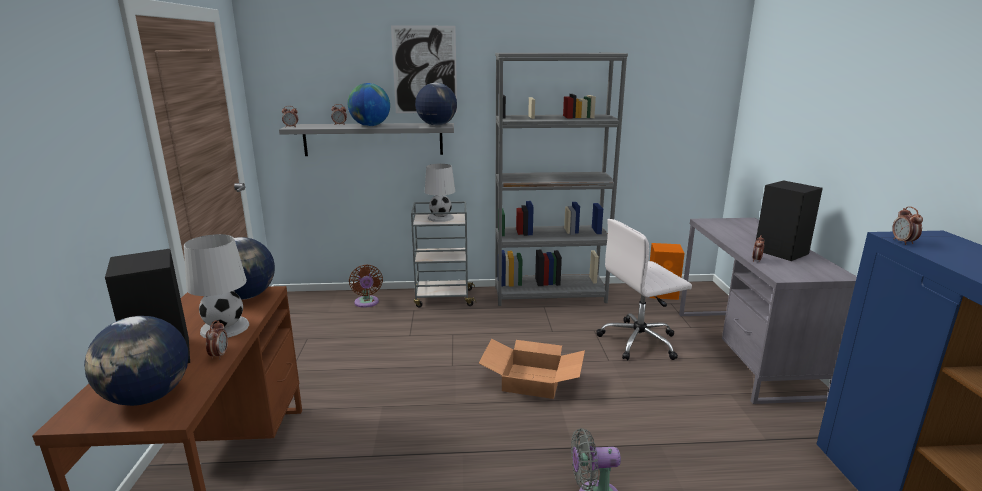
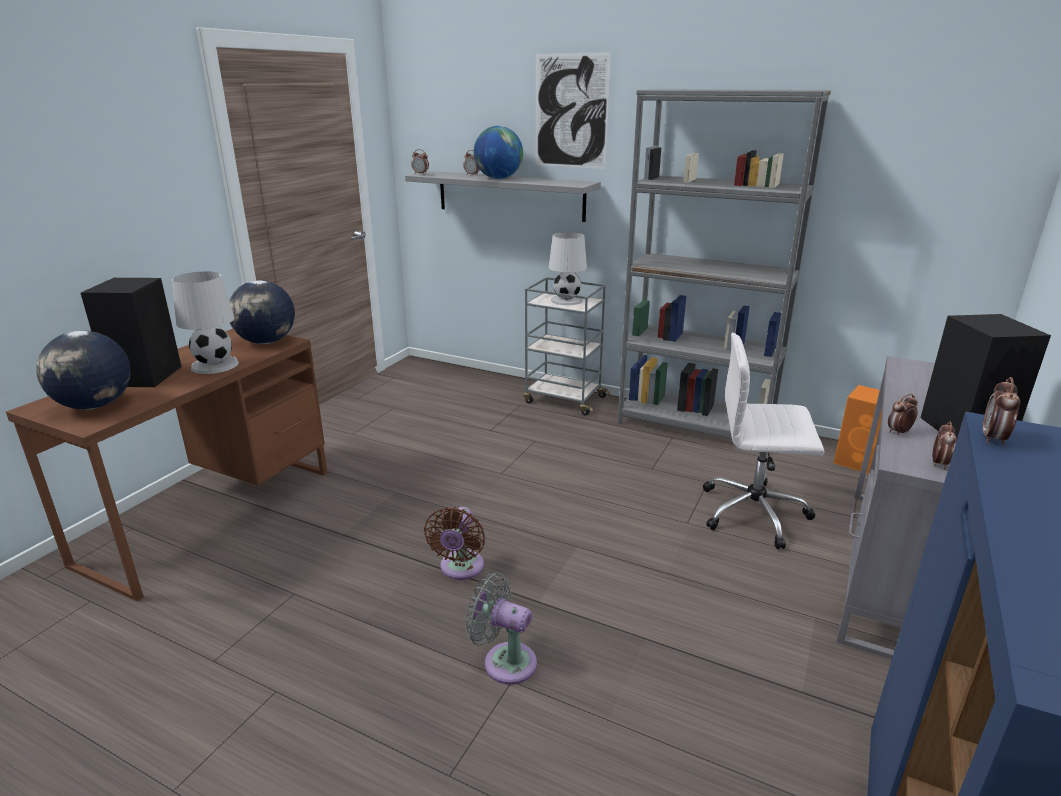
camera: 30 degrees right, 5 degrees up
(219, 355) = (179, 387): alarm clock -> alarm clock (939, 463)
(367, 303) = (481, 386): brown fan -> brown fan (460, 569)
(436, 125) = (571, 183): globe -> none
(533, 380) = (570, 516): cardboard box -> none

